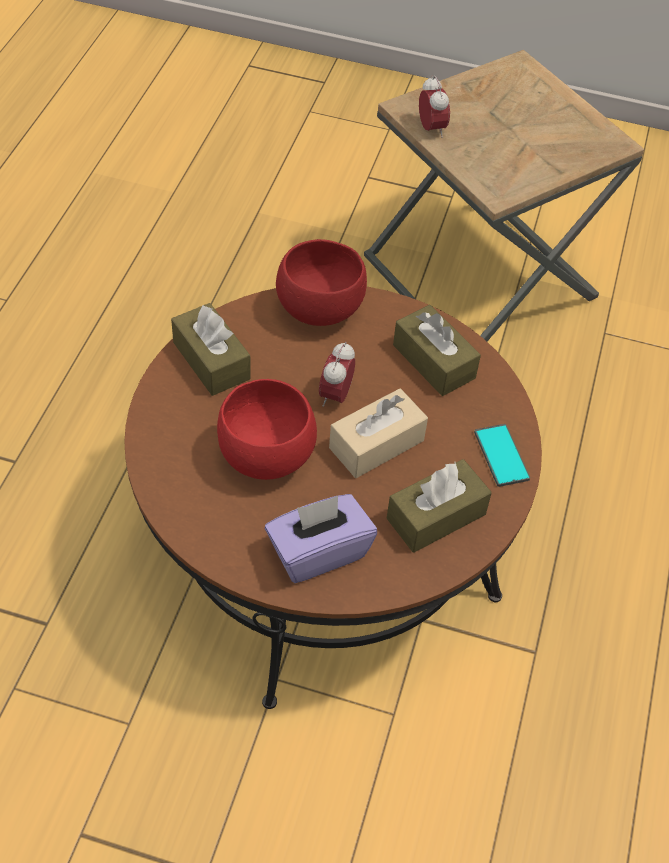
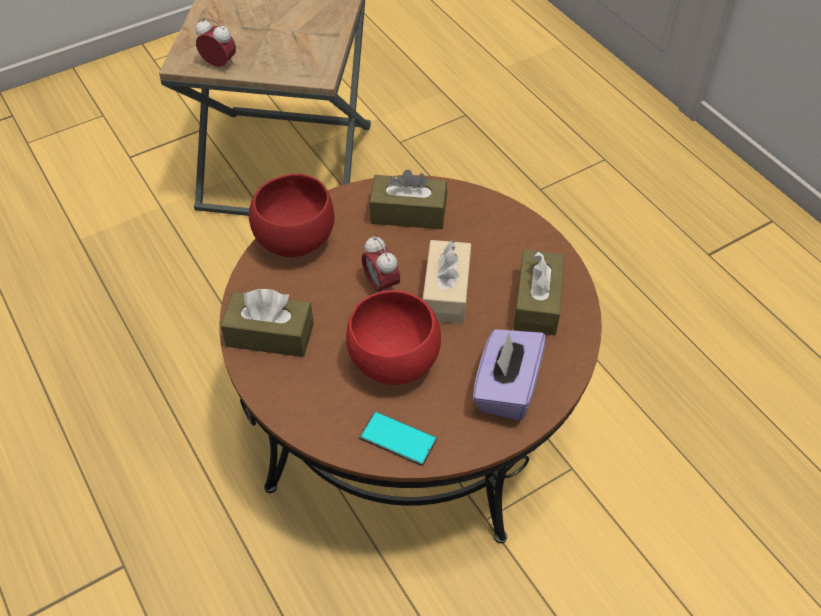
camera: 45 degrees left, 0 degrees up
(501, 455) = (521, 234): phone -> phone (397, 439)

